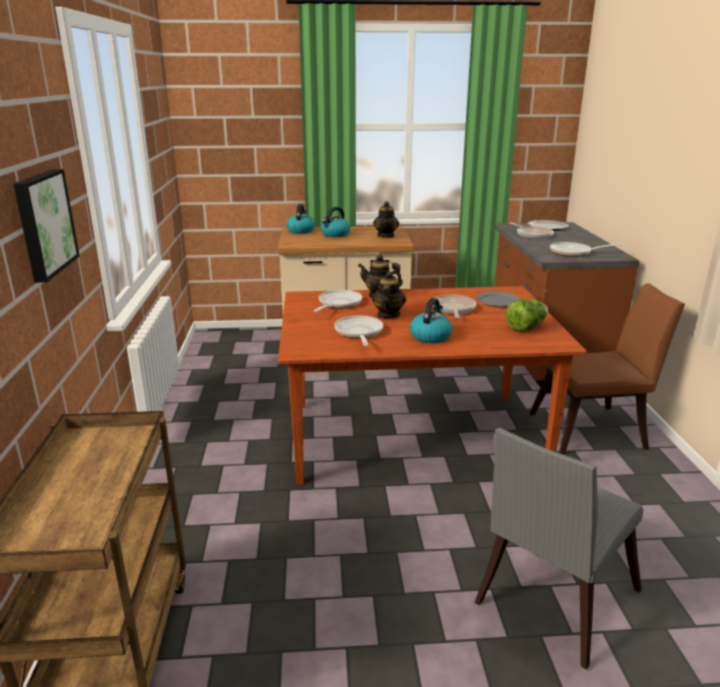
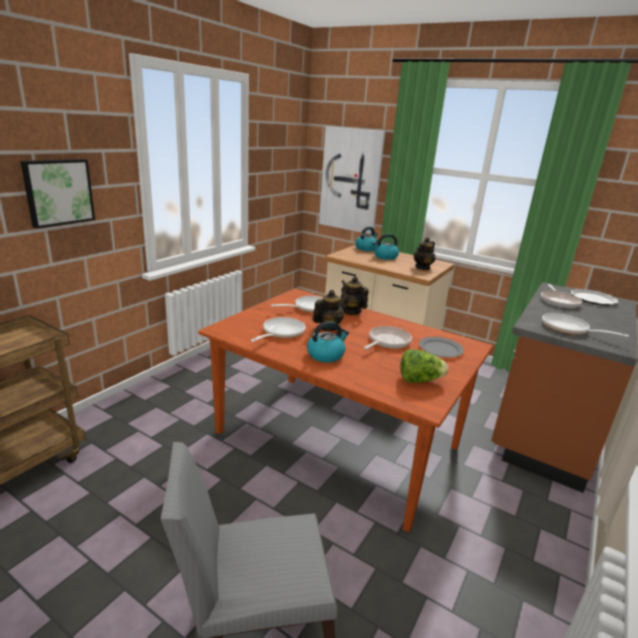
camera: 35 degrees right, 0 degrees up
(247, 152) = (351, 180): none -> picture
(594, 431) = (506, 519): brown chair -> none

